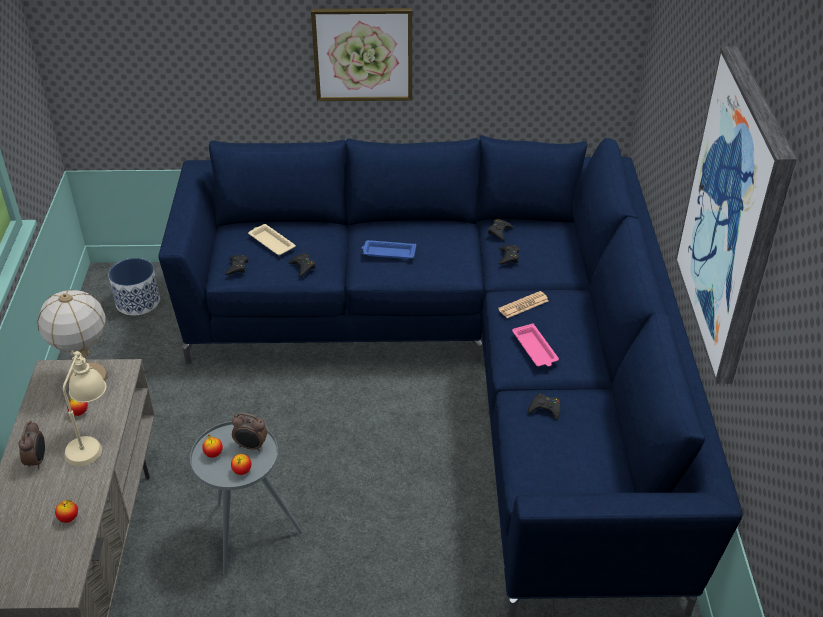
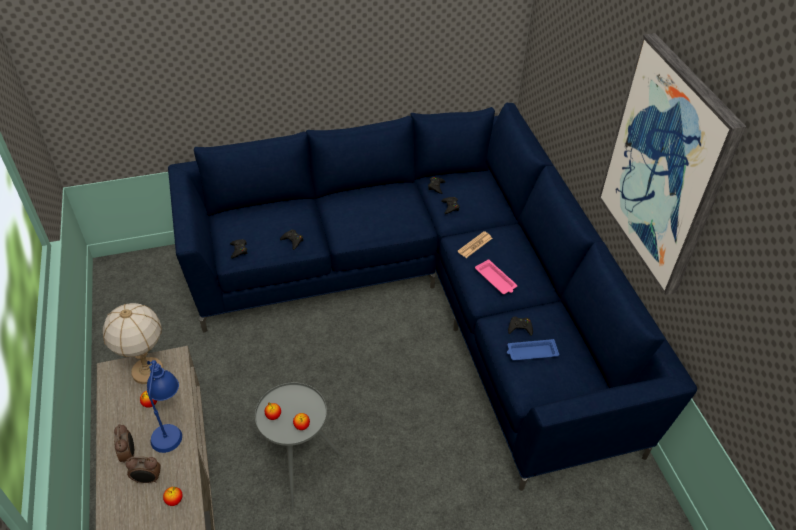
camera: 15 degrees left, 5 degrees up
(91, 440) = (169, 426): beige table lamp -> blue table lamp
(138, 301) = (145, 285): planter -> none
(251, 446) = (302, 403): alarm clock -> alarm clock (148, 479)
(271, 242) = (260, 224): beige tray -> none
(363, 54) = (311, 60): picture -> none
(388, 252) = (356, 218): blue tray -> blue tray (531, 352)

